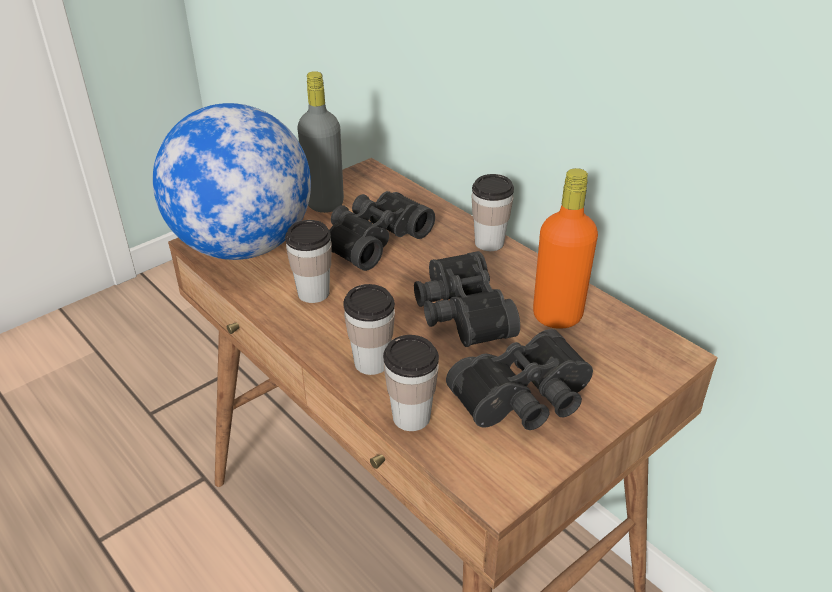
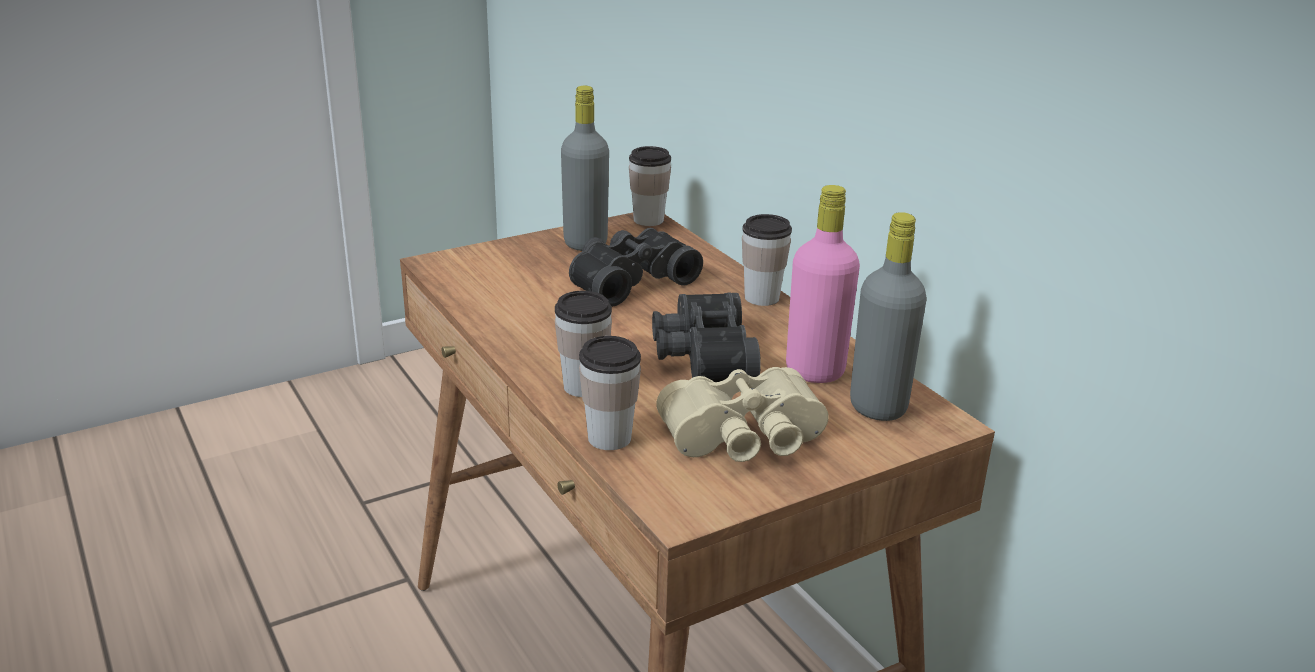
camera: 10 degrees right, 10 degrees down
(243, 246) = (480, 271): globe -> none
(313, 293) = (542, 319): cup -> cup (648, 220)
(525, 400) = (745, 440): black binoculars -> beige binoculars
(557, 316) = (815, 371): orange bottle -> pink bottle
(619, 346) = (878, 407): none -> grey bottle

